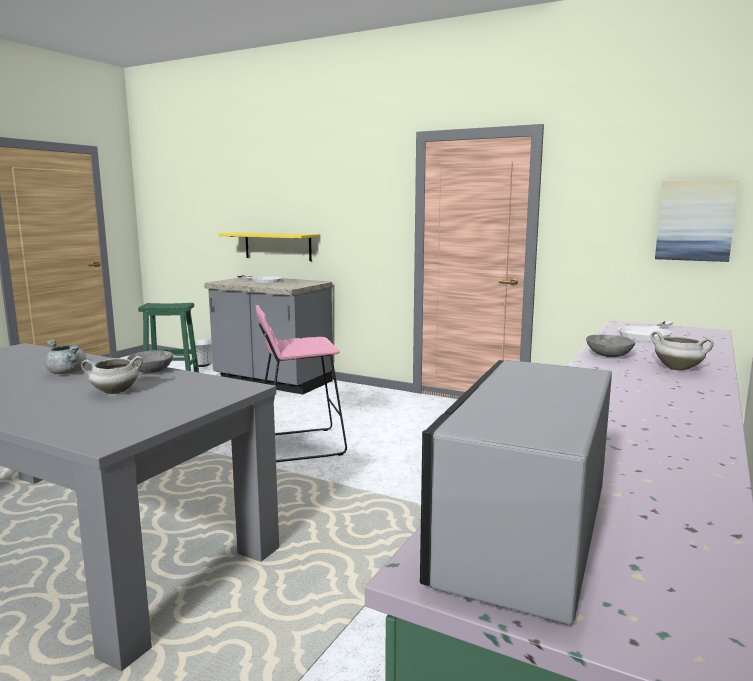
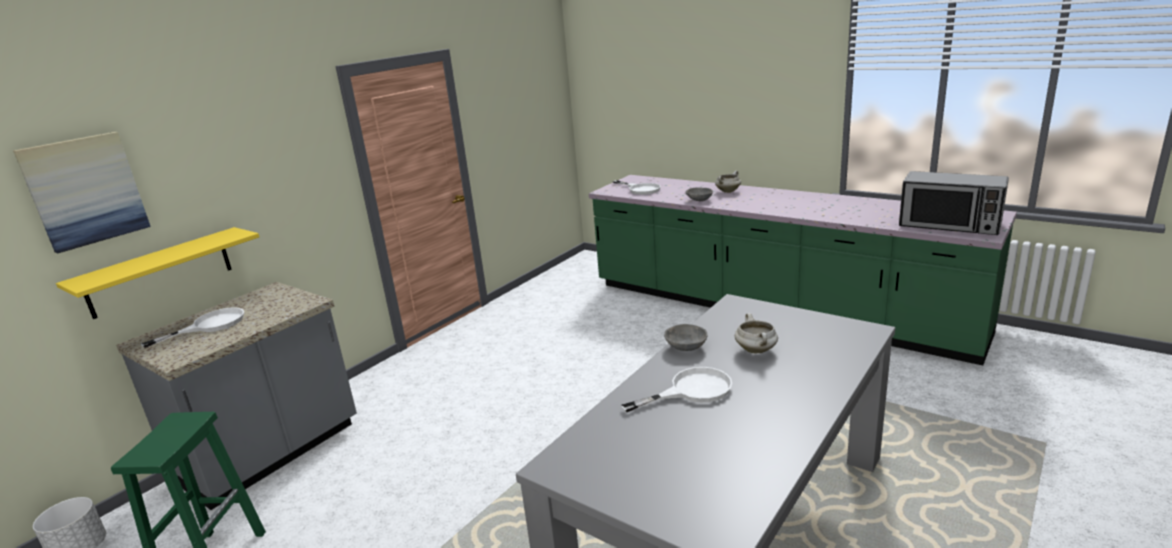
camera: 80 degrees left, 10 degrees up
(67, 372) = (691, 390): grey cooking pot -> white frying pan
(299, 445) = (525, 415): pink stool -> none
(695, 220) = (544, 112): picture -> picture (85, 190)

